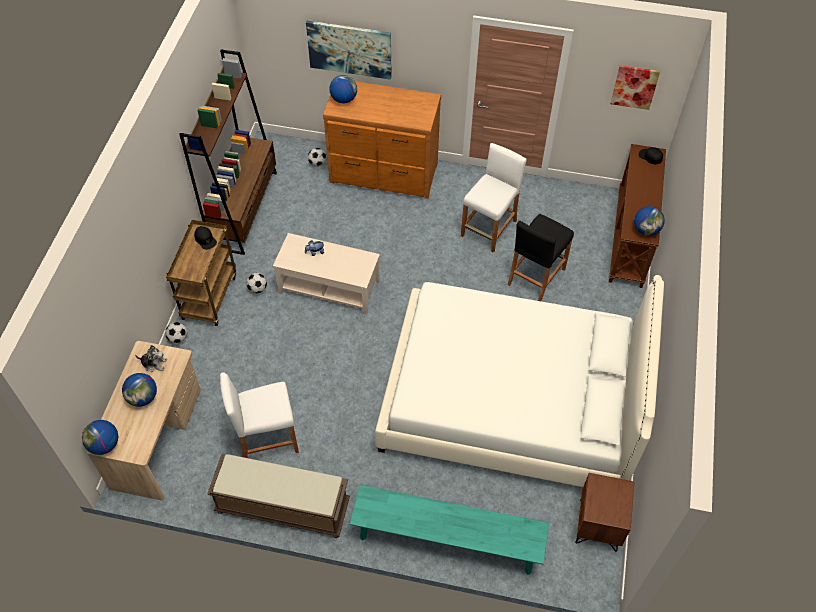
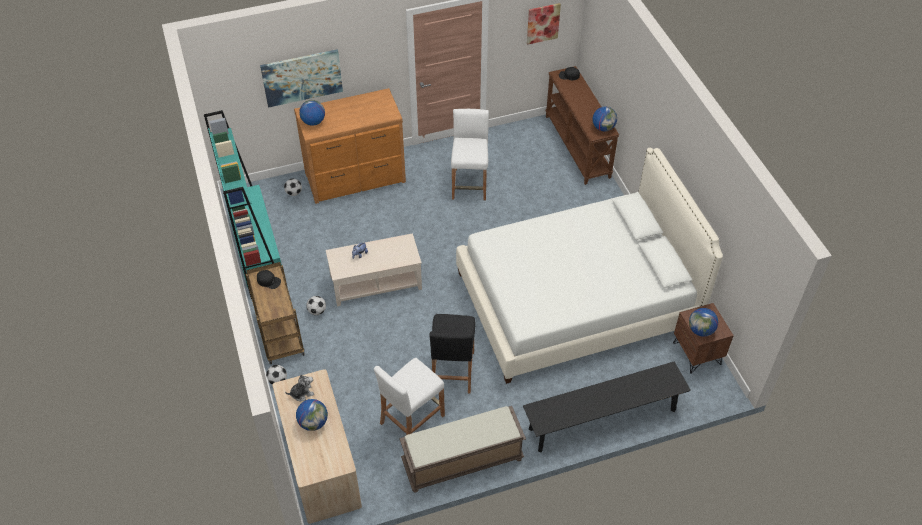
camera: 30 degrees left, 5 degrees down
(104, 445) = (309, 473): globe -> globe (701, 330)
(244, 209) = (257, 255): brown bookcase -> turquoise bookcase
(447, 541) = (602, 419): turquoise bench -> black bench
(536, 276) = (530, 203): black stool -> black stool (452, 371)

